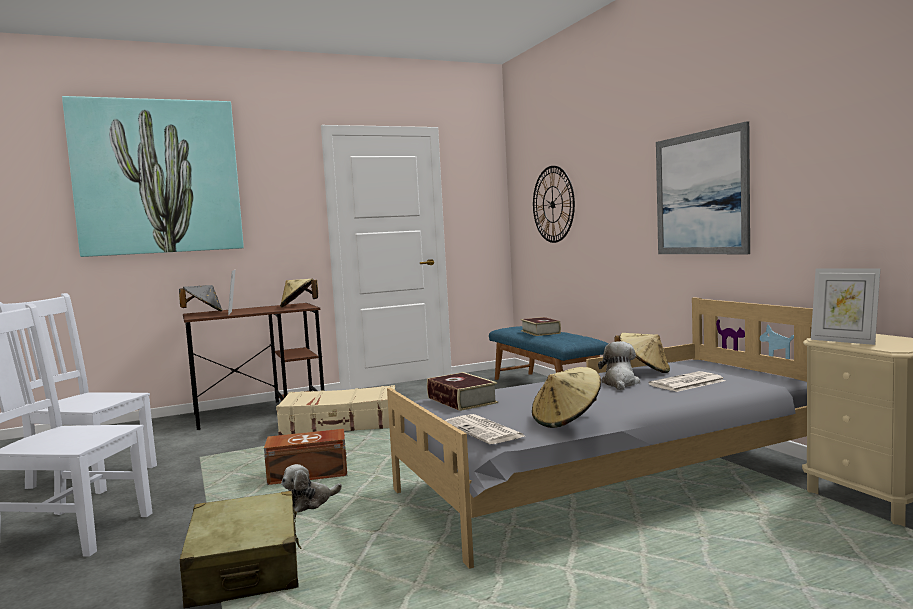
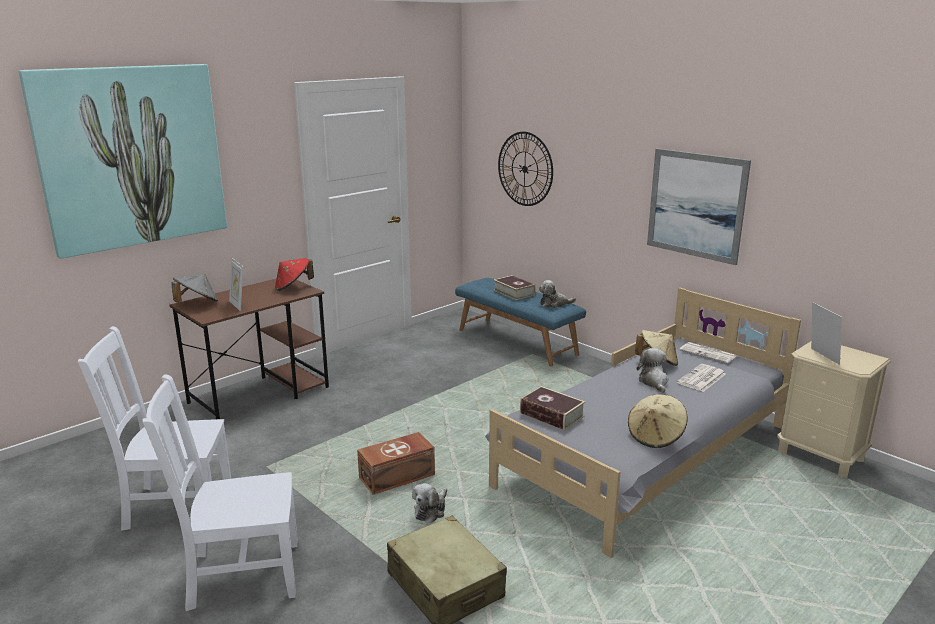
camera: 20 degrees left, 15 degrees up
(298, 306) = (293, 287): beige hat -> red hat
(340, 424) = (364, 407): beige suitcase -> none
(485, 430) = (609, 456): newspaper -> newspaper (708, 353)
(575, 338) = (554, 304): none -> plush toy
(844, 341) = (821, 356): picture frame -> picture frame turned 135 degrees counterclockwise

